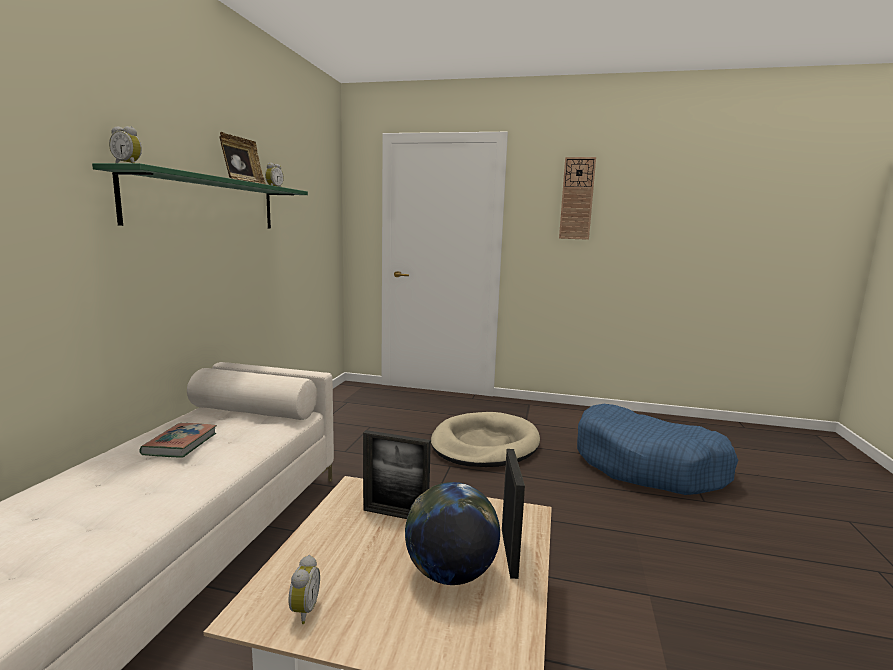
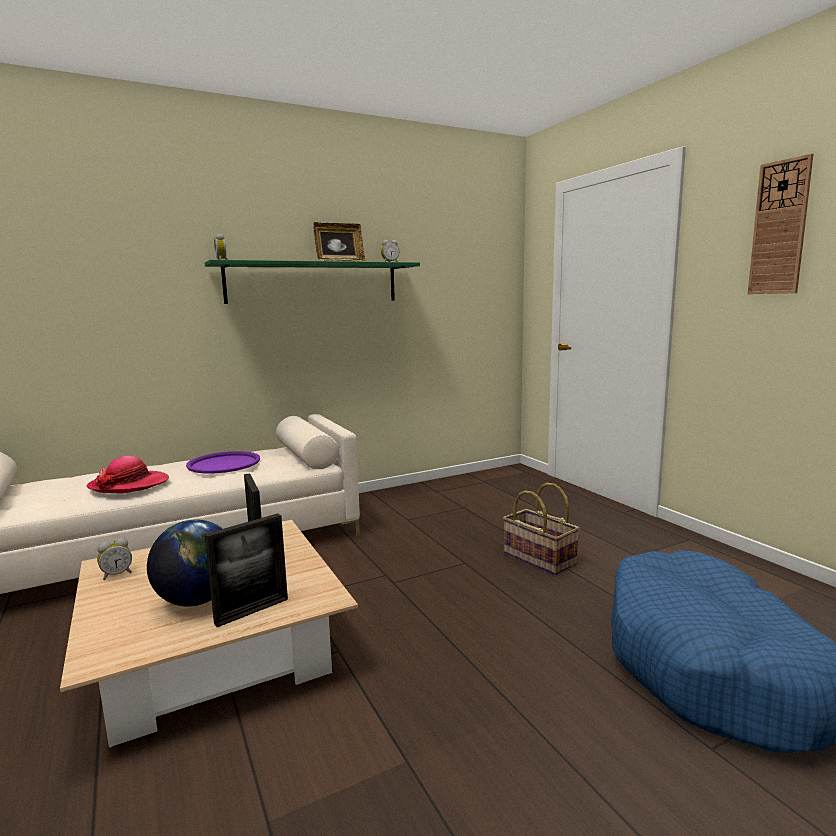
camera: 50 degrees right, 0 degrees up
(107, 511) = (129, 485): none -> hat
(180, 444) = (224, 463): book -> purple tray
(484, 444) = (538, 559): beige dog bed -> basket

